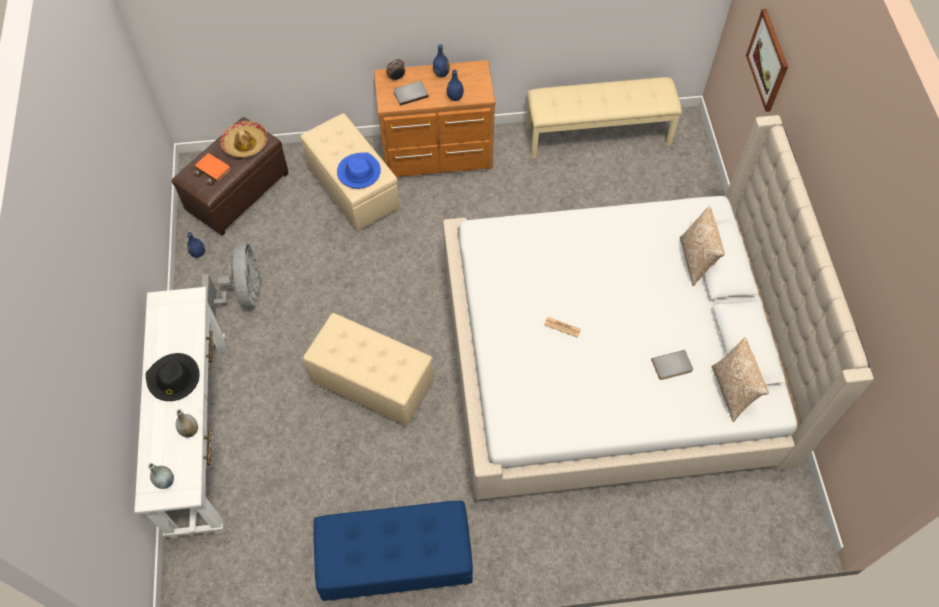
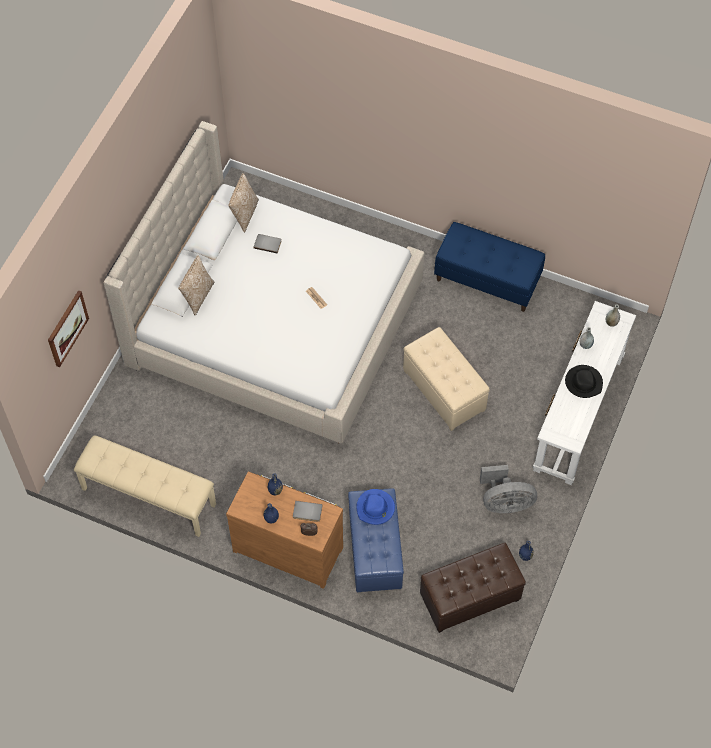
camera: 150 degrees left, 0 degrees up
(213, 167) = (487, 572): orange book -> none
(243, 294) = (504, 503): grey fan -> grey fan turned 120 degrees counterclockwise
(245, 144) = (451, 582): hat -> none
(354, 189) = (374, 550): beige ottoman -> blue ottoman

